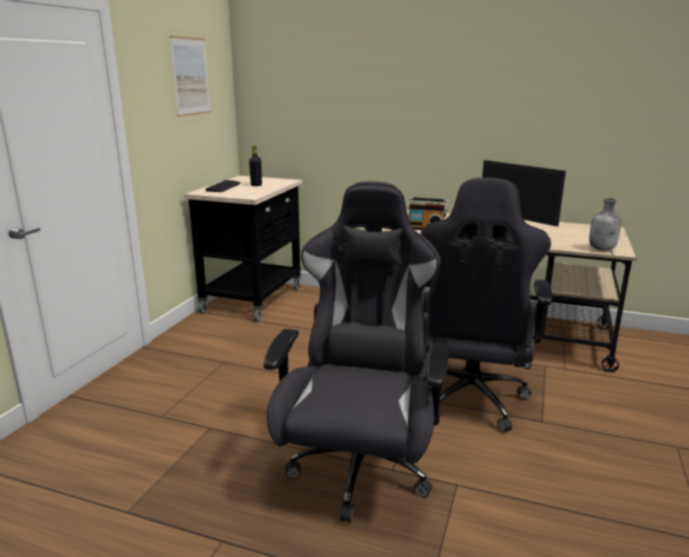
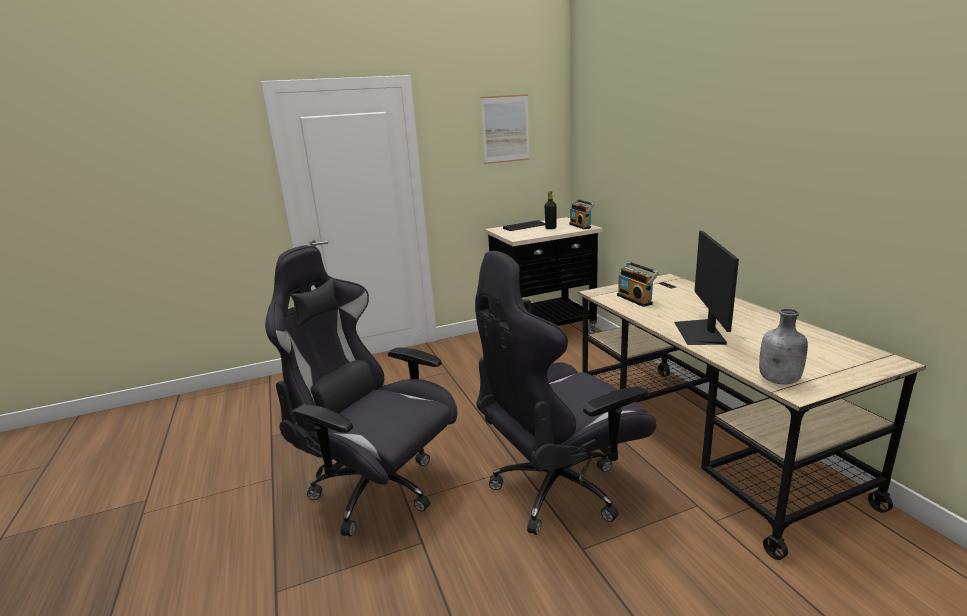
camera: 50 degrees right, 0 degrees up
(279, 180) = (581, 226): none -> radio
(359, 477) = (382, 492): black office chair -> black office chair turned 120 degrees counterclockwise

